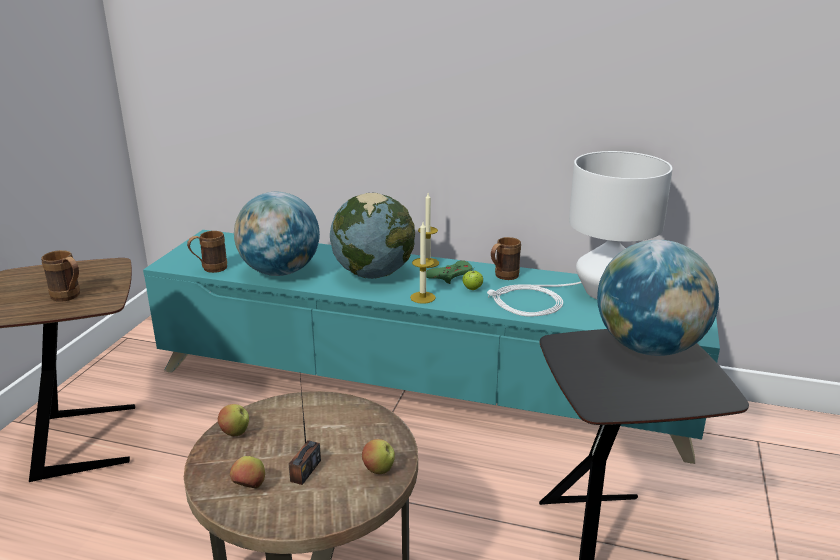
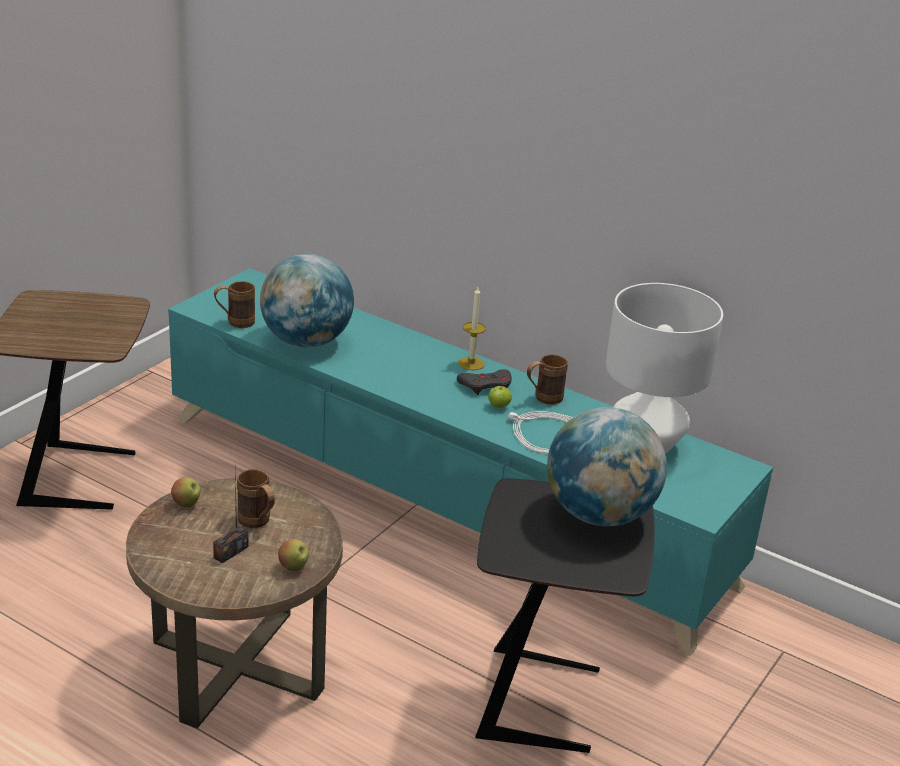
camera: 15 degrees right, 5 degrees up
(69, 297) = (79, 336): brown mug -> brown mug (258, 523)
(250, 487) = (178, 554): apple -> none
(373, 274) = (403, 365): globe -> none
(422, 297) = (438, 405): candle -> none
(451, 276) = (486, 386): green game controller -> grey game controller

